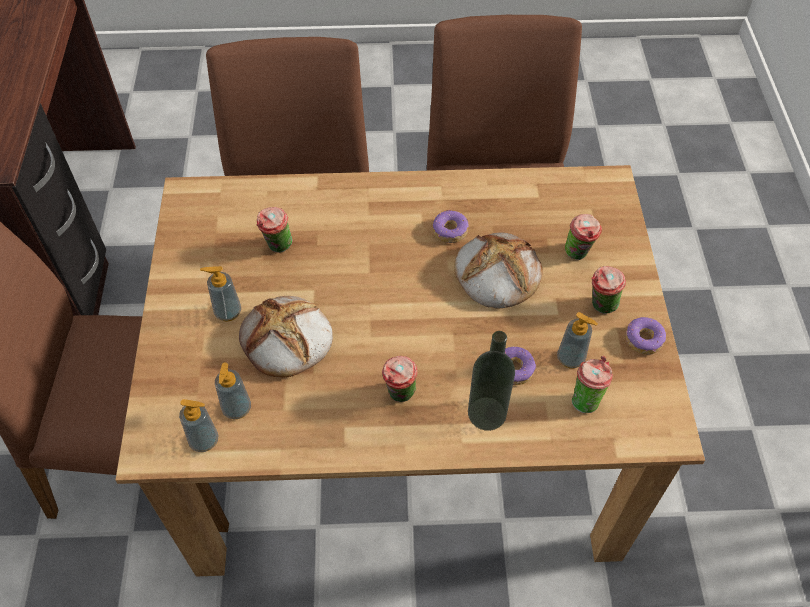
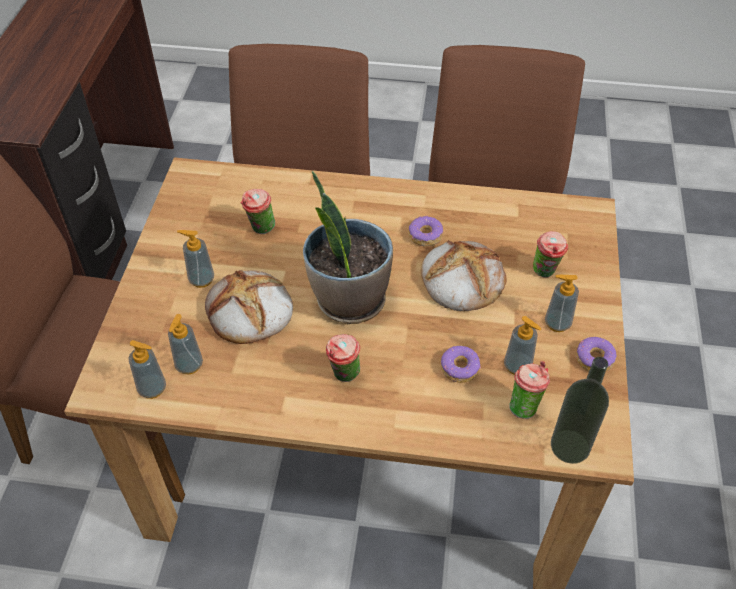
camera: 10 degrees right, 5 degrees down
(387, 312) = (349, 300): none -> potted plant
(487, 413) = (424, 404): bottle -> bottle (570, 446)
(600, 307) = (557, 323): cup -> soap dispenser

